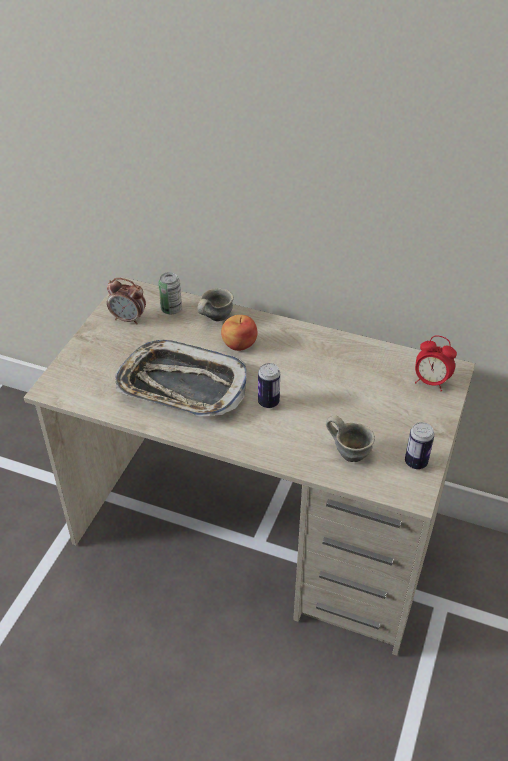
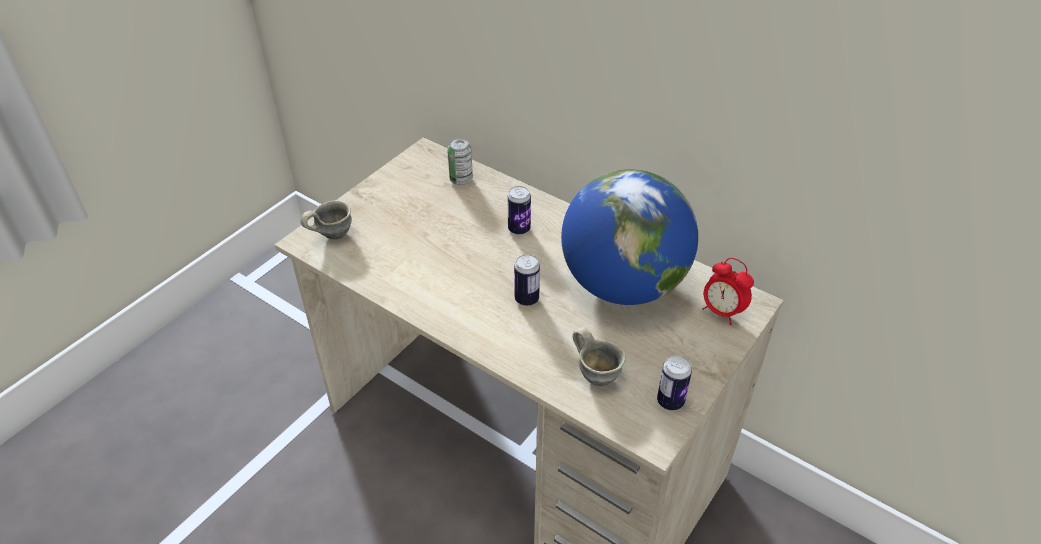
camera: 15 degrees right, 0 degrees up
(128, 319) = (412, 182): alarm clock -> none
(182, 386) = (440, 263): tray -> none
(214, 318) = (502, 196): grey mug -> grey mug (331, 234)
(239, 344) = (519, 229): apple -> can
(344, 375) = (623, 285): none -> globe

